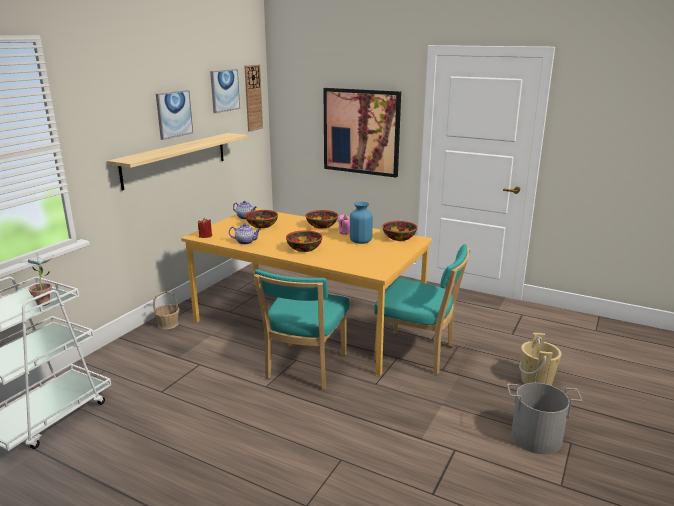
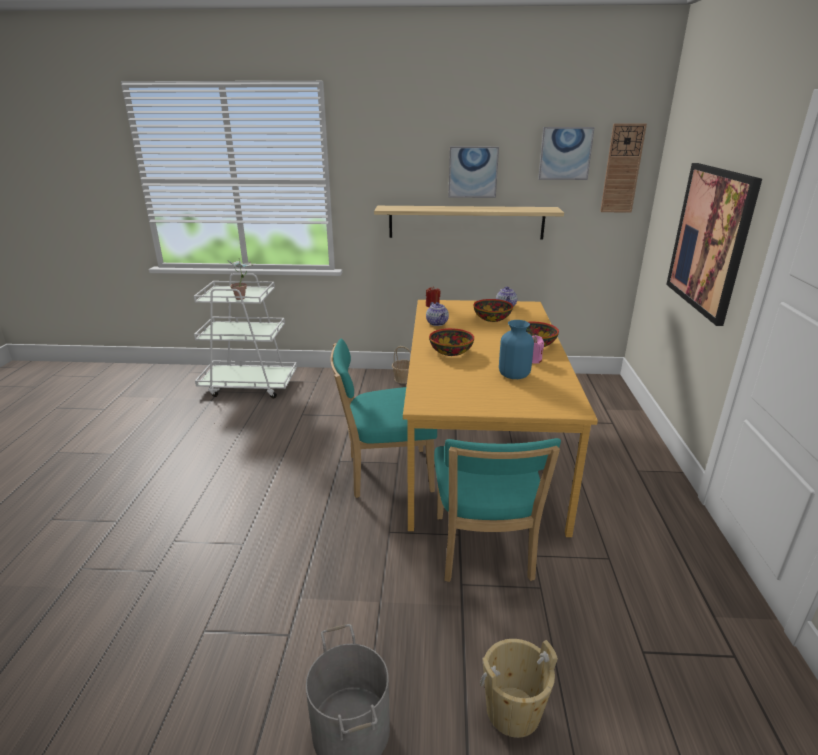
camera: 65 degrees right, 5 degrees up
(399, 238) = (560, 395): bowl -> none

